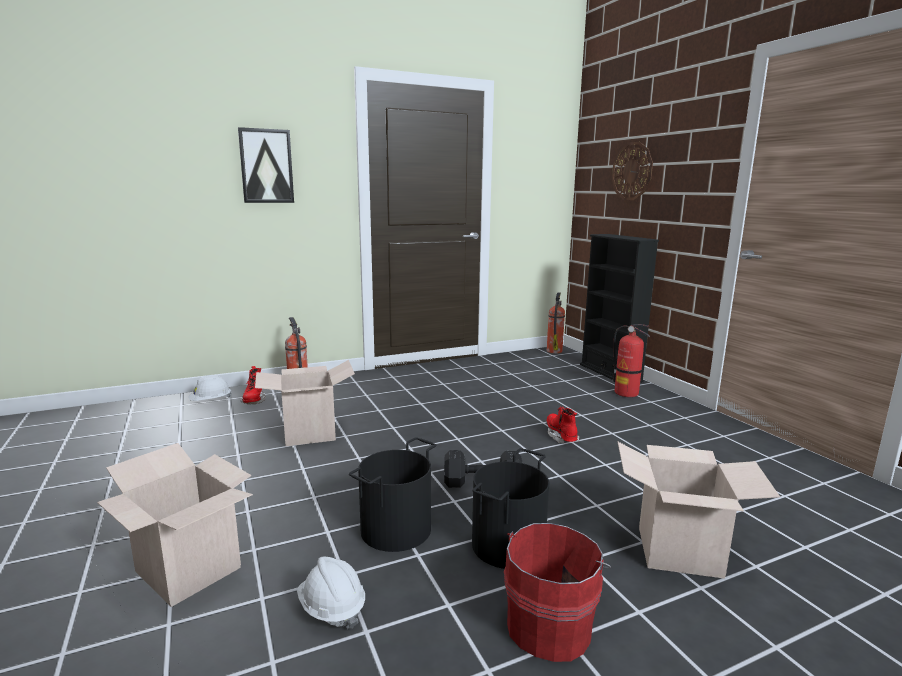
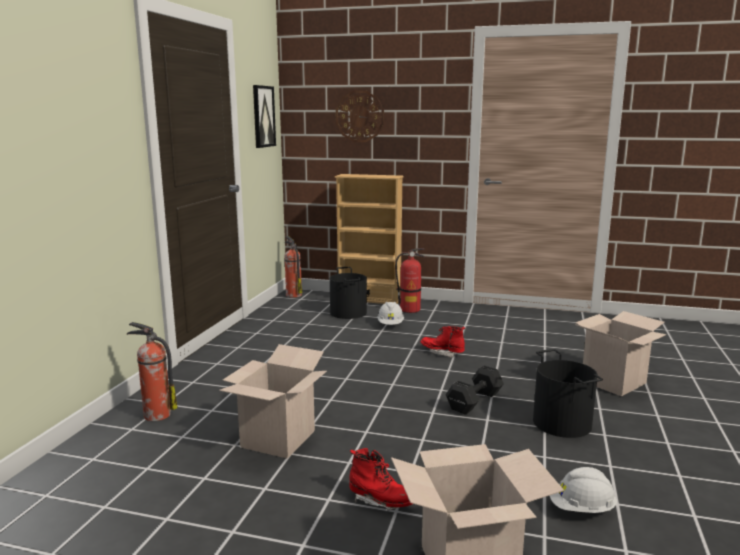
camera: 50 degrees left, 0 degrees up
(210, 401) = (77, 472): white hard hat -> white hard hat (390, 324)
(253, 401) = (133, 446): red boot -> red boot (381, 501)
(266, 166) = (67, 122): picture -> picture (263, 116)
(396, 529) = (503, 453): black bucket -> black bucket (349, 312)
(551, 624) = (651, 442): red bucket -> none
(610, 373) = (369, 299): black bookcase -> beige bookcase

